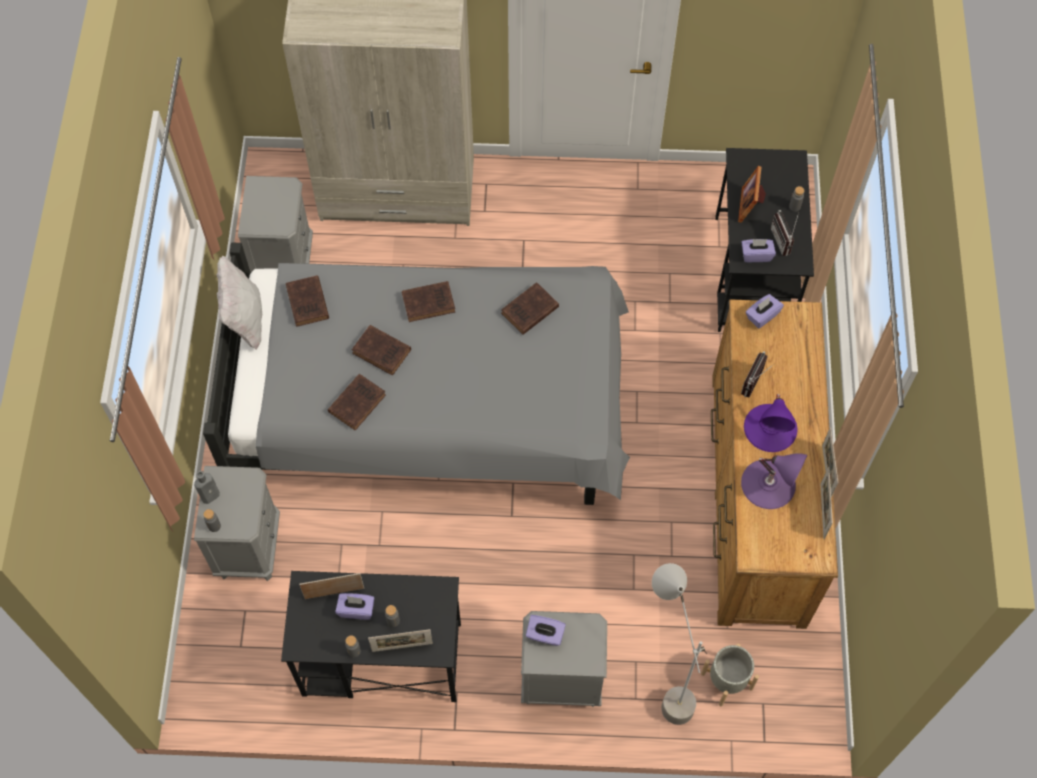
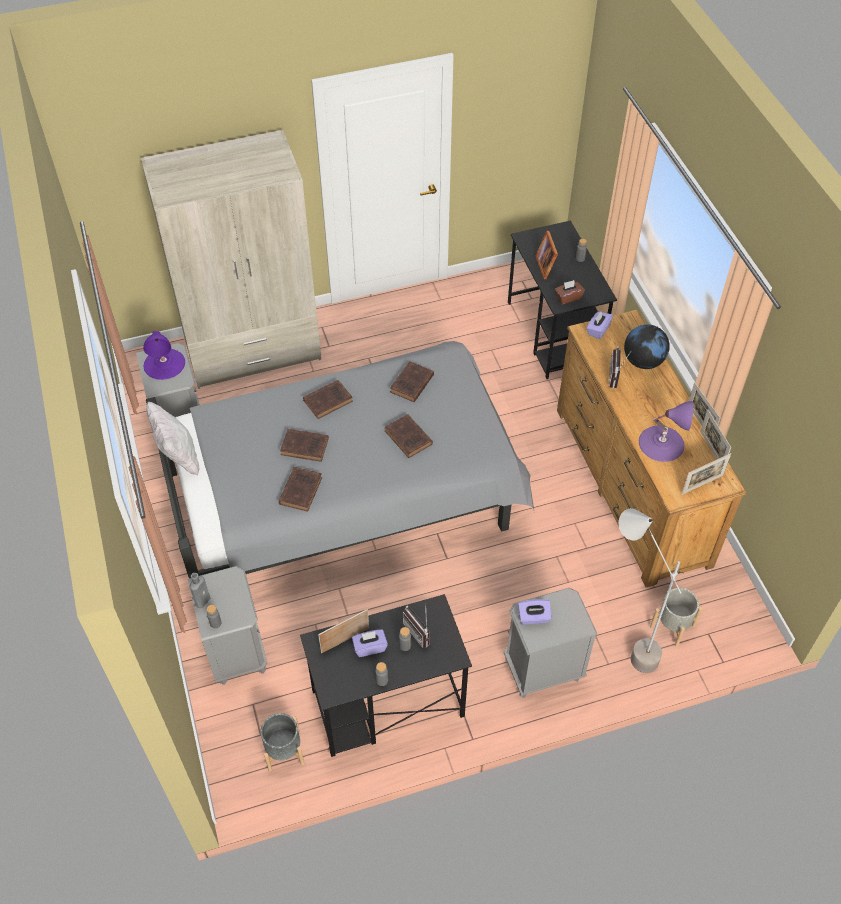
camera: 20 degrees left, 10 degrees down
(257, 672) = (284, 751): none -> grey planter
(308, 304) = (227, 429): brown book -> brown book (409, 438)
(402, 647) = (421, 664): picture frame -> picture frame (702, 484)
(756, 255) = (568, 297): purple tissue box -> brown tissue box
(770, 428) = (643, 404): purple table lamp -> purple table lamp (164, 364)
(784, 240) = (584, 282): radio -> radio (420, 632)
(796, 373) = (643, 361): none -> globe

